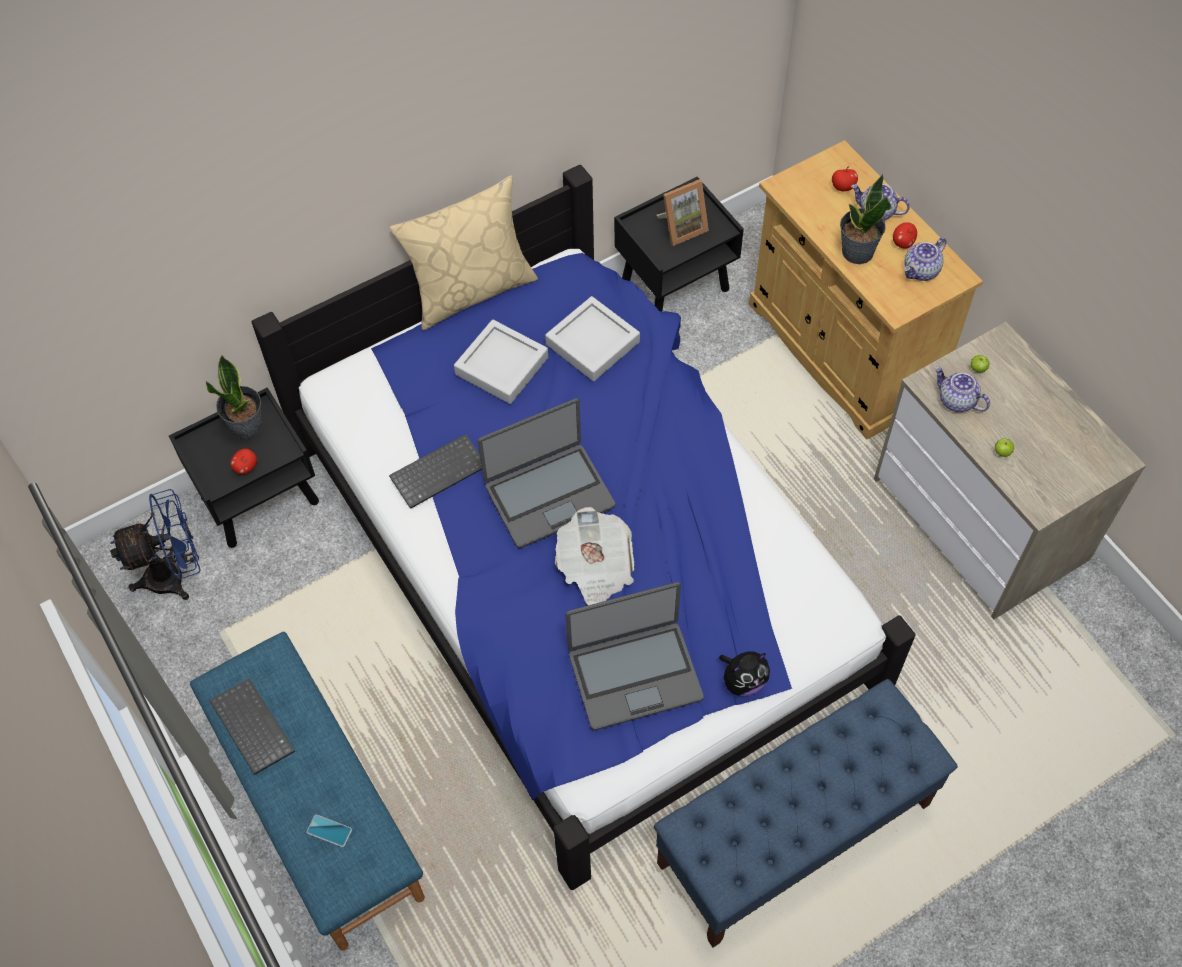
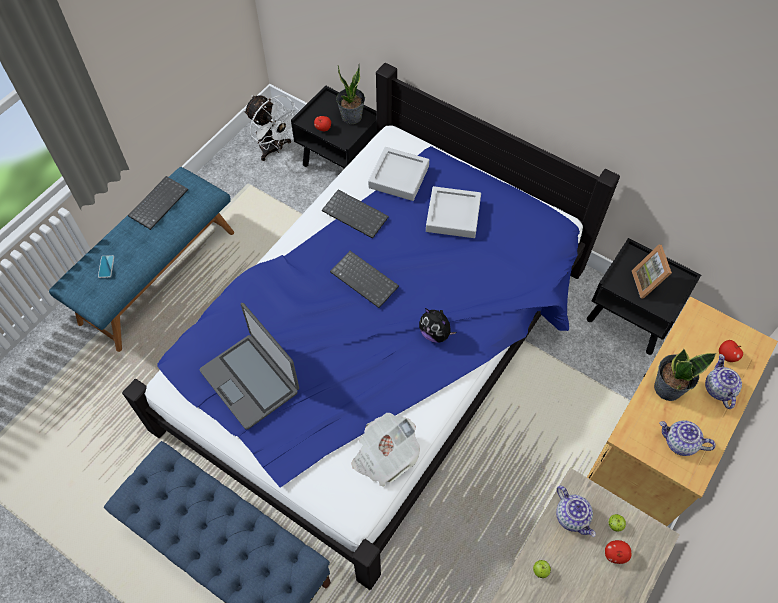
camera: 65 degrees right, 0 degrees up
(176, 575) = (274, 149): blue fan -> white fan
(471, 290) = (504, 177): beige pillow -> none
(548, 495) = (365, 279): laptop -> keyboard
(592, 343) = (501, 259): grey tray -> grey tray (399, 177)
(595, 568) = (322, 327): newspaper -> newspaper (384, 455)
(682, 227) = (649, 283): picture frame -> picture frame turned 45 degrees clockwise
(743, 681) = (272, 452): plush toy -> plush toy (435, 333)
(903, 243) = (699, 419): apple -> apple (615, 554)
(956, 401) = (572, 517): teapot -> teapot turned 135 degrees clockwise

